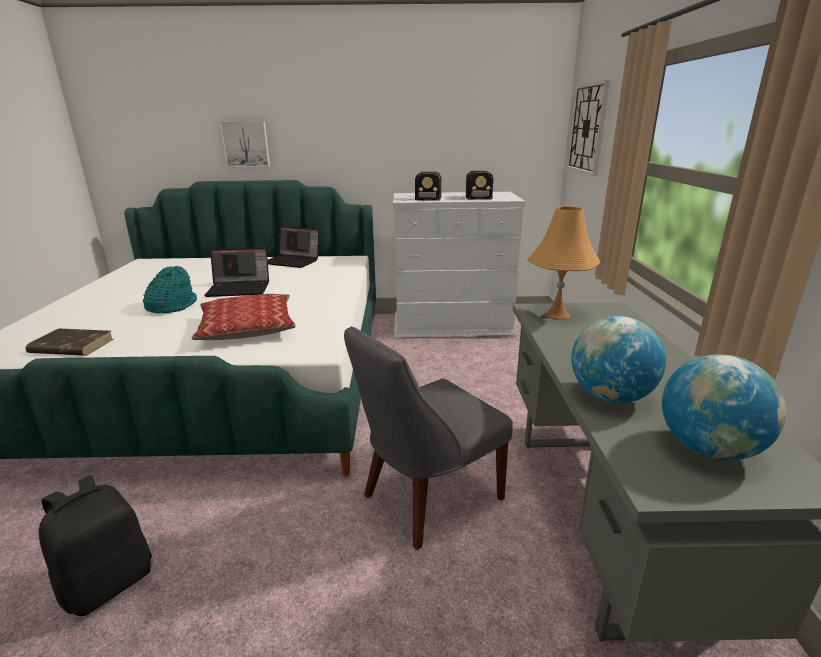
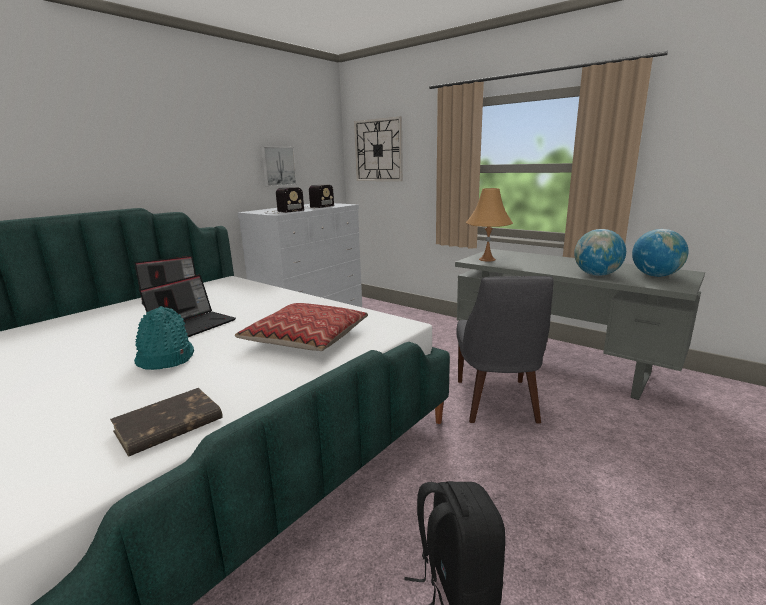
camera: 50 degrees left, 5 degrees down
(246, 144) = (62, 169): picture -> picture (278, 166)

